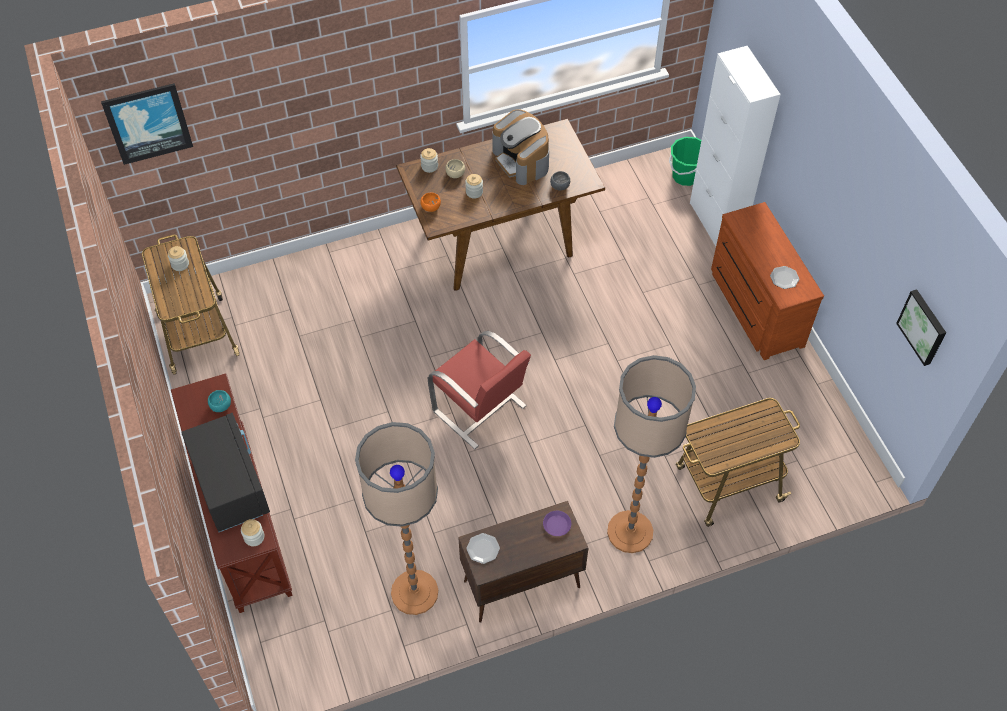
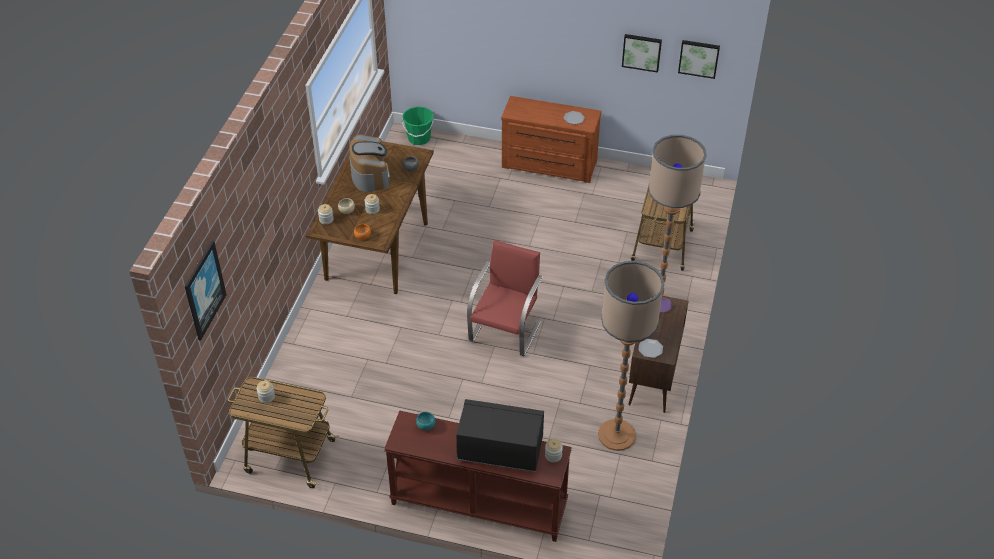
camera: 55 degrees left, 10 degrees down
(480, 410) = (505, 330): red chair -> red chair turned 60 degrees counterclockwise
(522, 160) = (370, 174): coffee machine -> coffee machine turned 105 degrees counterclockwise
(716, 222) = (469, 145): white cabinet -> none
(879, 265) = (642, 52): none -> picture

